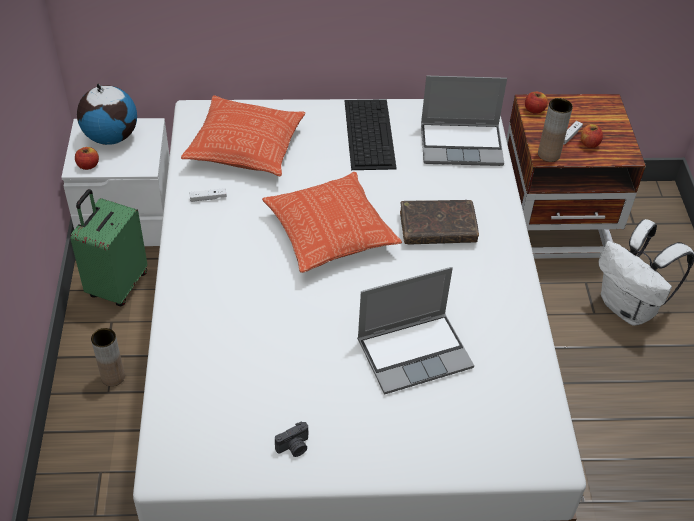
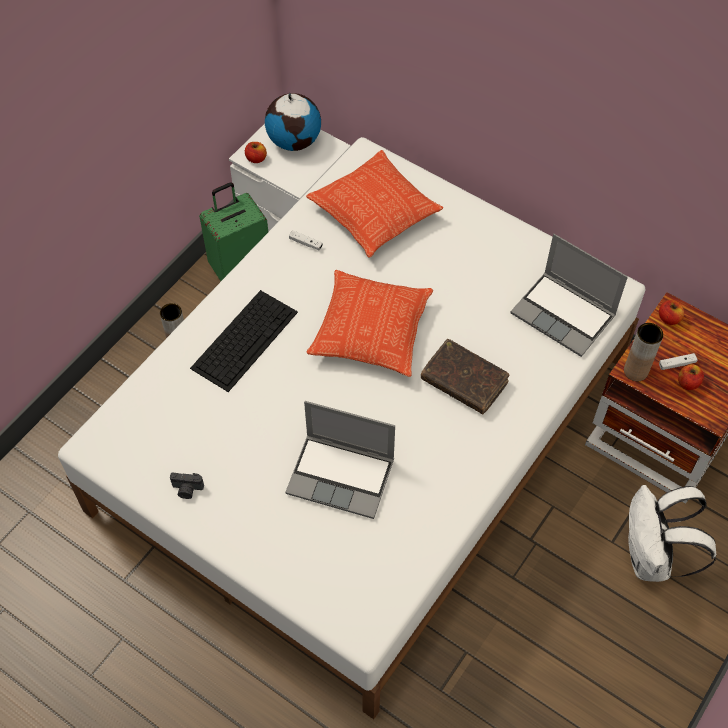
camera: 40 degrees right, 10 degrees up
(369, 133) = (491, 256): keyboard -> keyboard (245, 339)

